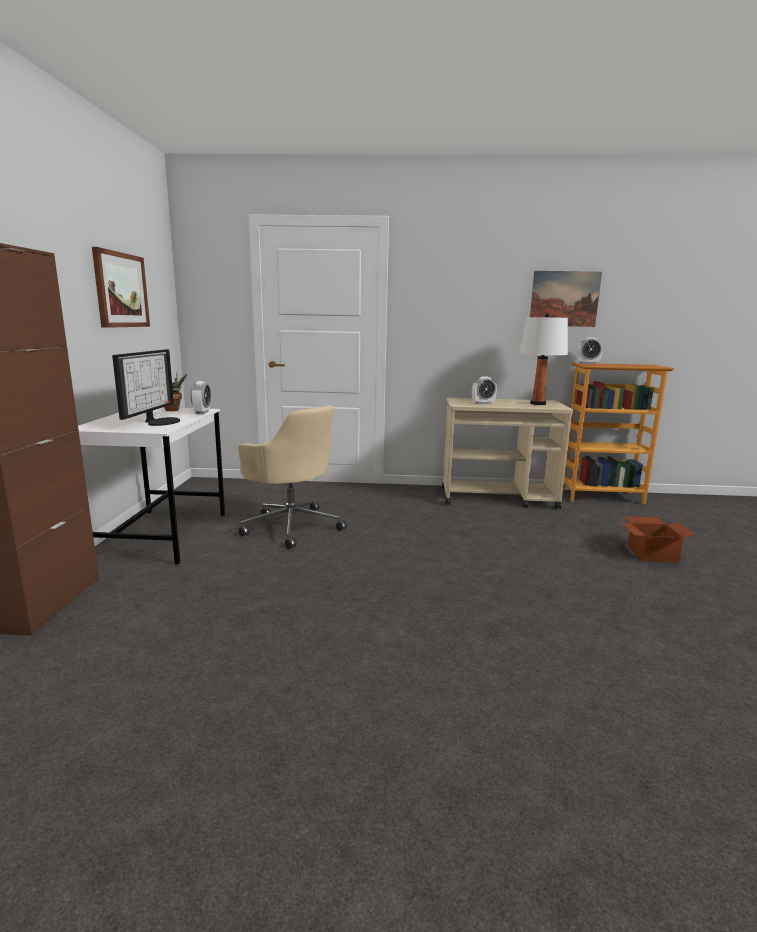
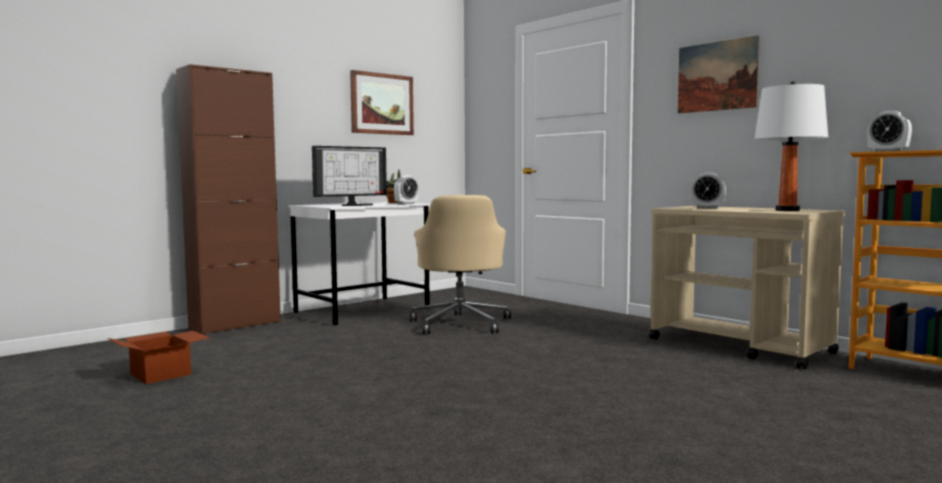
camera: 45 degrees right, 10 degrees down
(564, 299) = (855, 60): picture -> picture (717, 76)
(652, 553) = (819, 428): cardboard box -> cardboard box (162, 374)

